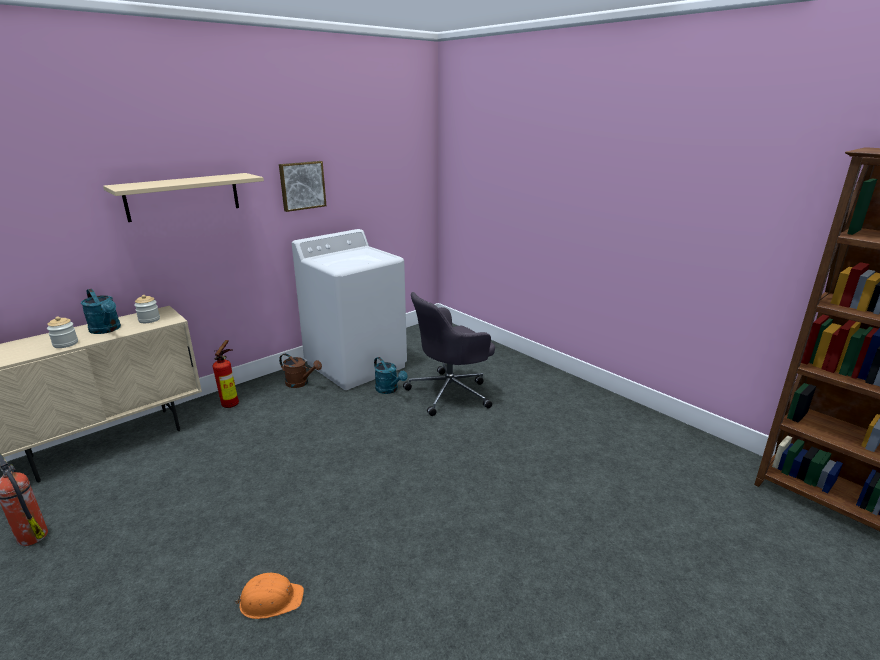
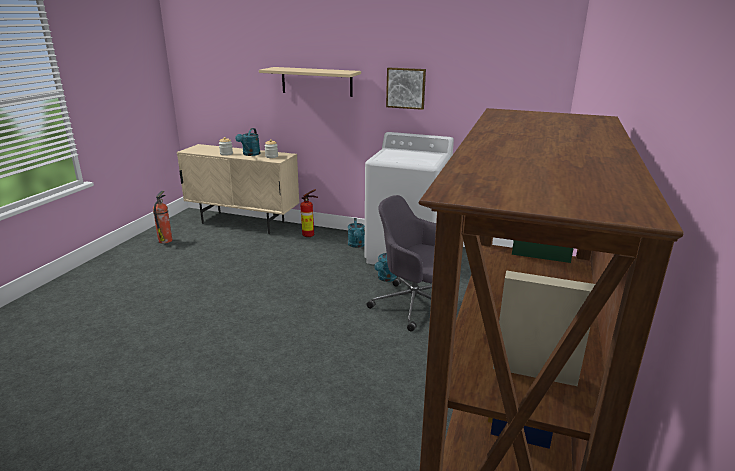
camera: 60 degrees right, 0 degrees up
(270, 600) = (145, 316): orange hard hat -> none
(300, 383) = (356, 245): brown watering can -> turquoise watering can

